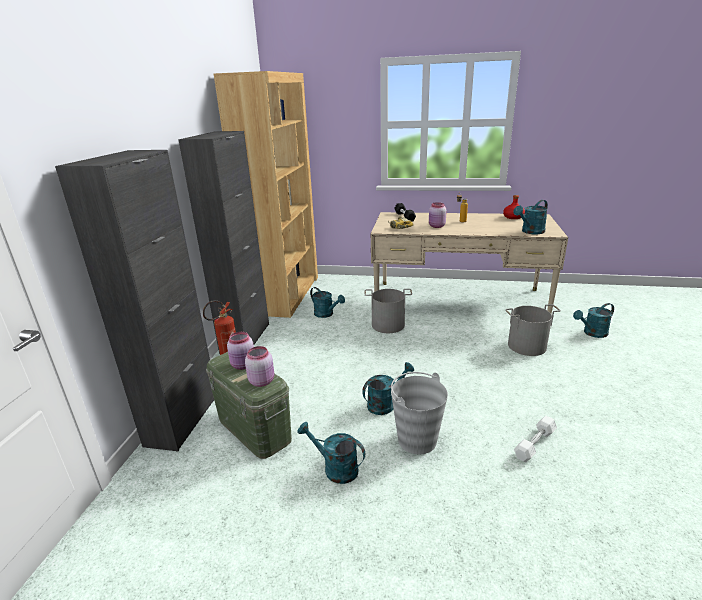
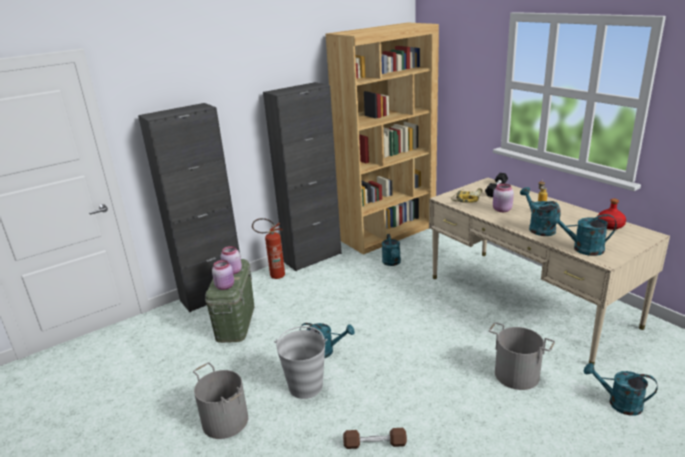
camera: 45 degrees right, 0 degrees up
(335, 468) = (239, 371): turquoise watering can -> turquoise watering can (538, 228)
(388, 325) = (424, 294): grey bucket -> grey bucket (226, 420)
(534, 444) = (375, 444): white dumbbell -> brown dumbbell

